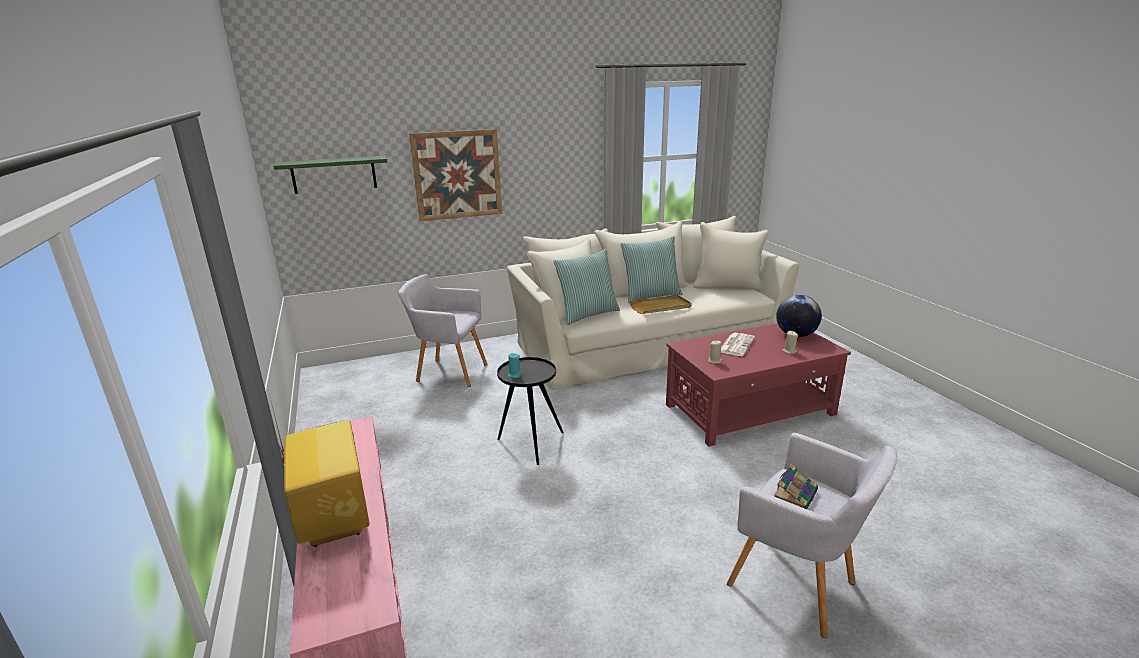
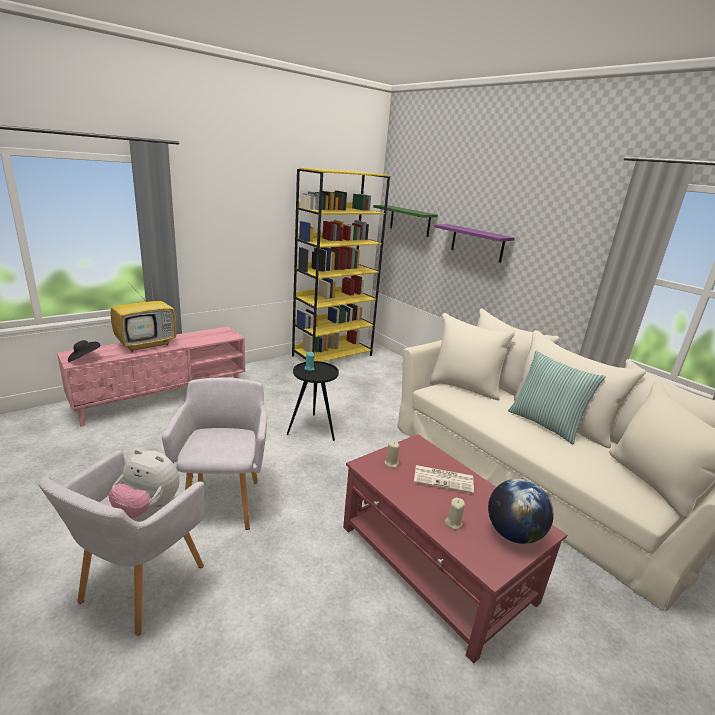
camera: 70 degrees right, 0 degrees up
(334, 403) = (332, 355): none -> yellow bookcase
(359, 597) = (84, 358): none -> black hat
(448, 372) = (395, 382): grey armchair -> grey armchair (224, 500)
(457, 175) = (477, 243): picture -> purple shelf
(587, 314) = (460, 392): pillow -> none
(660, 307) = (519, 431): beige tray -> none
(795, 495) = (148, 507): book -> plush toy

